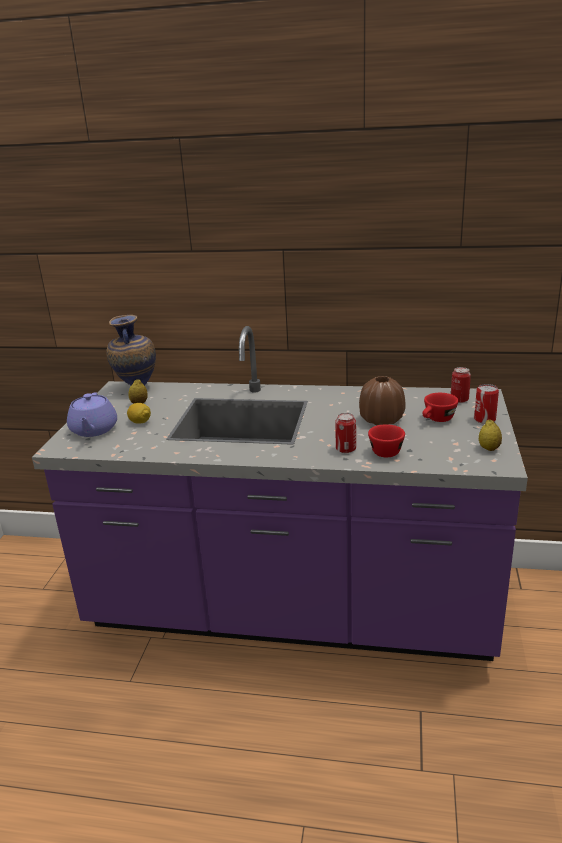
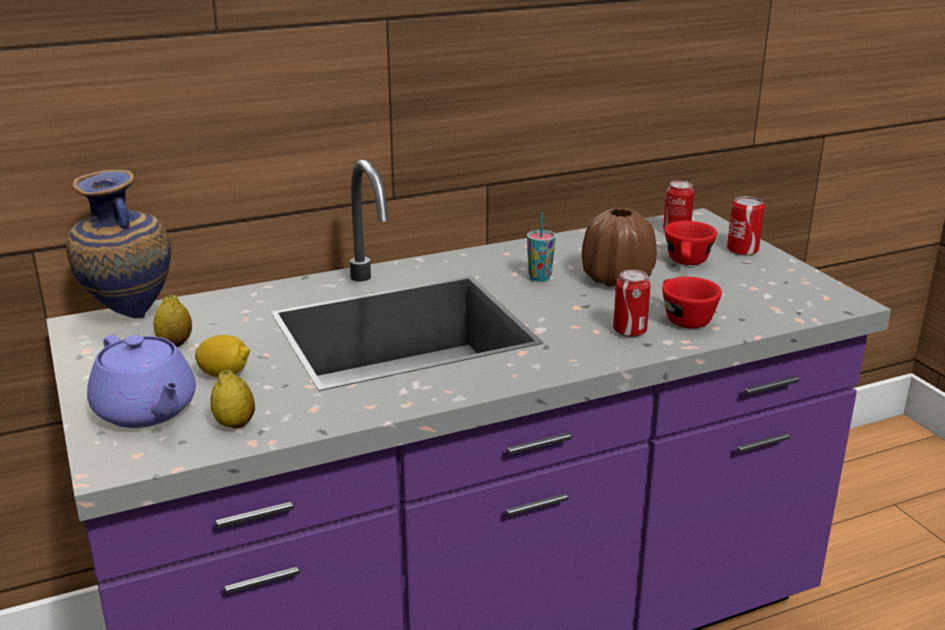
camera: 35 degrees left, 0 degrees up
(340, 409) = (539, 278): none -> cup
(489, 448) = (800, 285): lemon -> lemon (235, 424)

